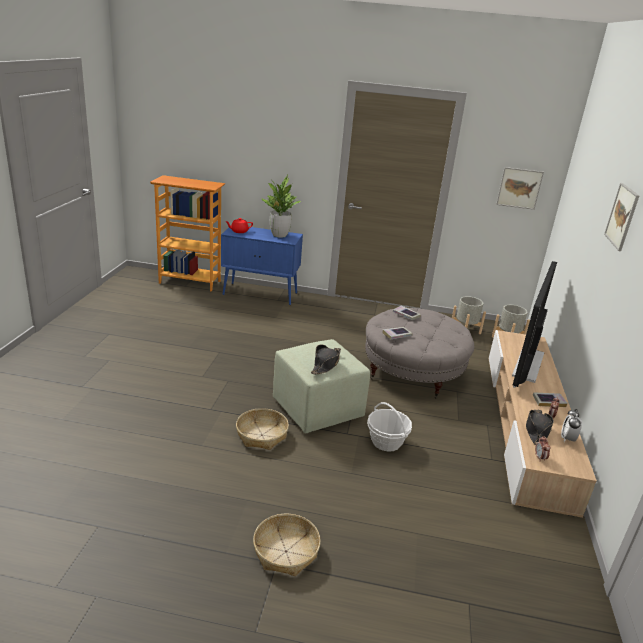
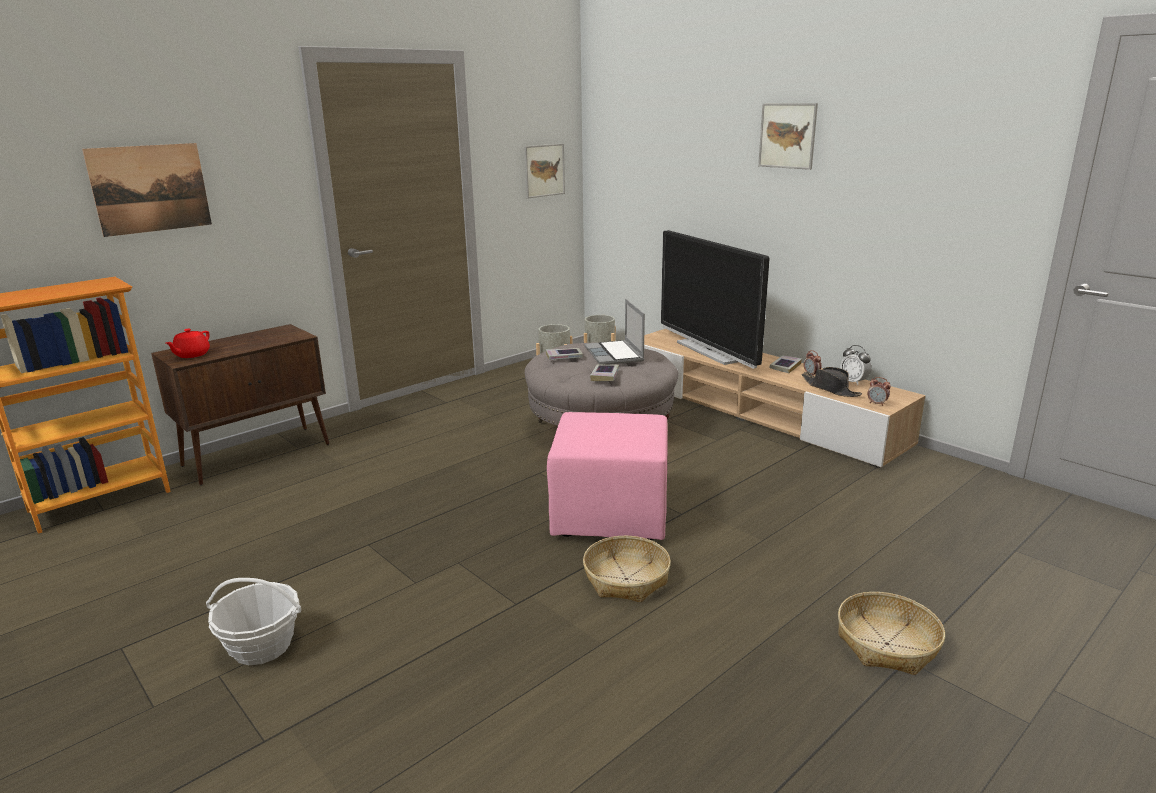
camera: 50 degrees left, 5 degrees down
(252, 145) = (150, 188): none -> picture
(261, 294) = (258, 454): blue cabinet -> brown cabinet
(279, 235) = (264, 336): potted plant -> none
(318, 410) = (612, 515): green ottoman -> pink ottoman
(326, 364) = (632, 431): black hat -> none
(386, 442) = (721, 495): basket -> basket (262, 646)
(434, 329) = (615, 355): none -> laptop

